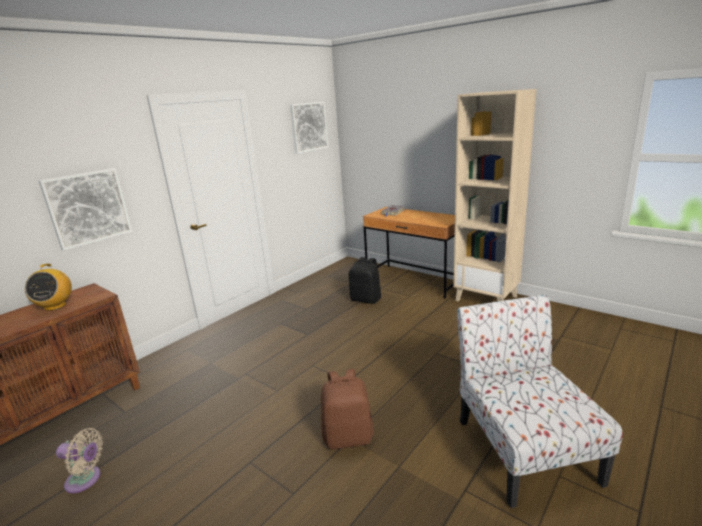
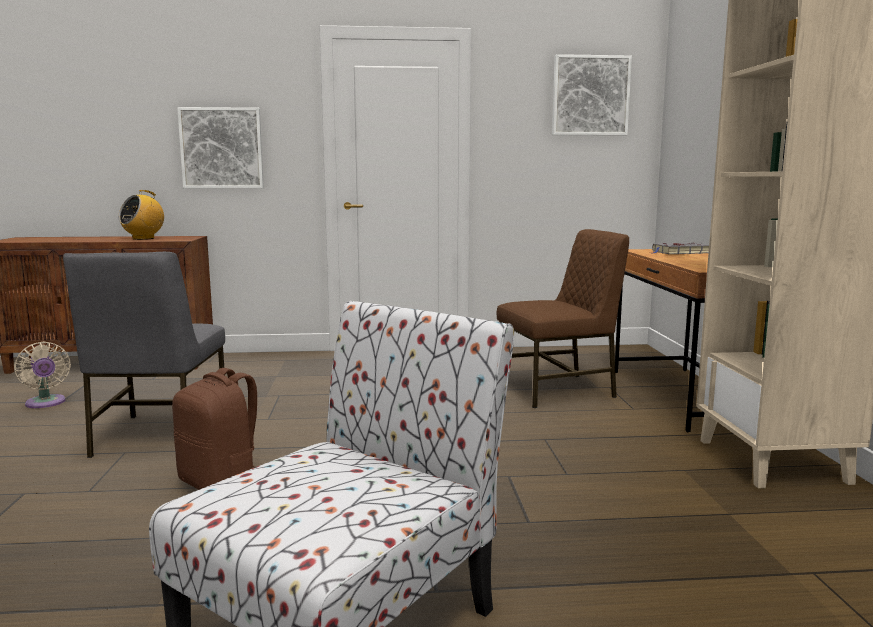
camera: 45 degrees right, 10 degrees down
(243, 440) = (158, 436): none -> grey chair
(366, 299) = (558, 390): black backpack -> brown chair

